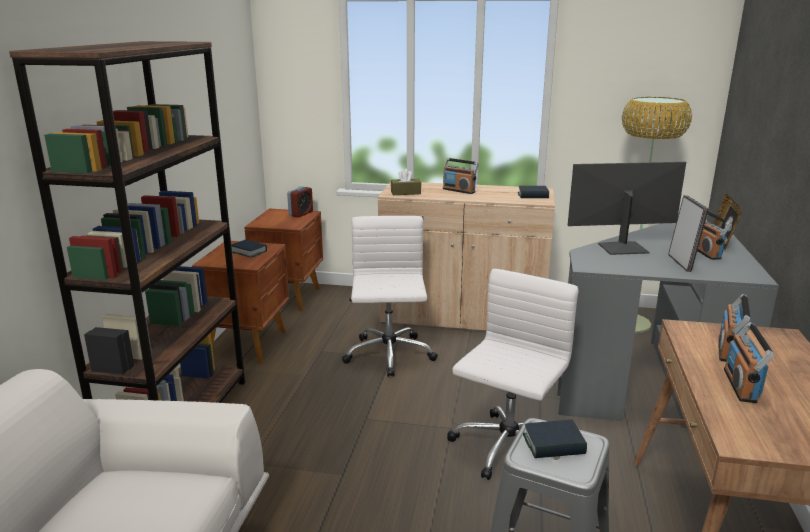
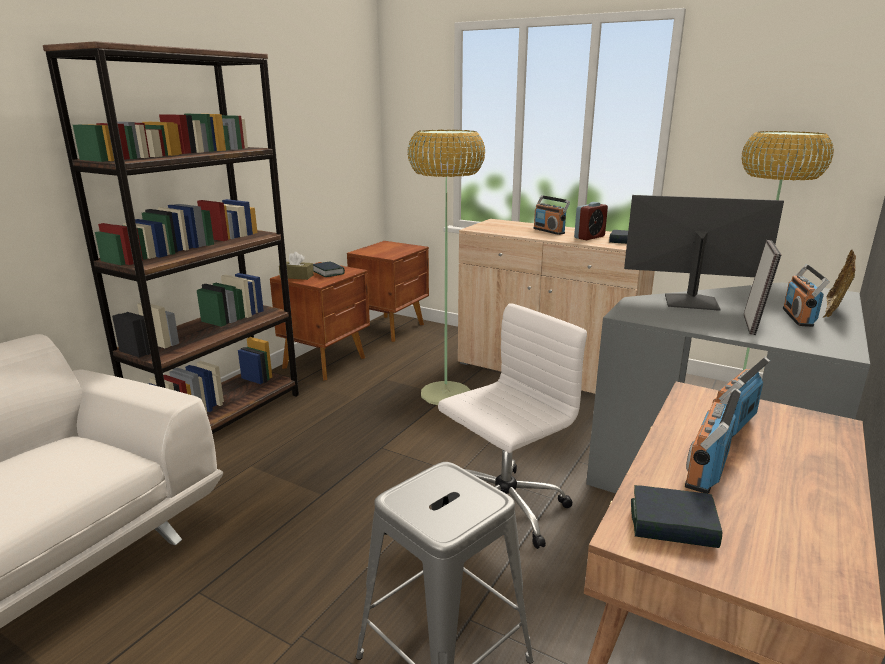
camera: 20 degrees right, 0 degrees up
(301, 214) = (407, 247): alarm clock -> alarm clock (589, 237)
(389, 355) = (446, 394): white office chair -> floor lamp
(405, 193) = (491, 229): brown tissue box -> brown tissue box (296, 276)
(554, 445) = (444, 494): book -> book (673, 524)

